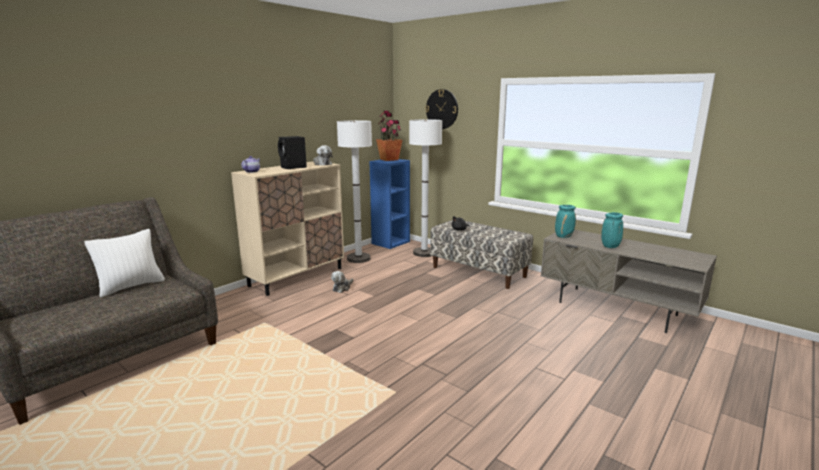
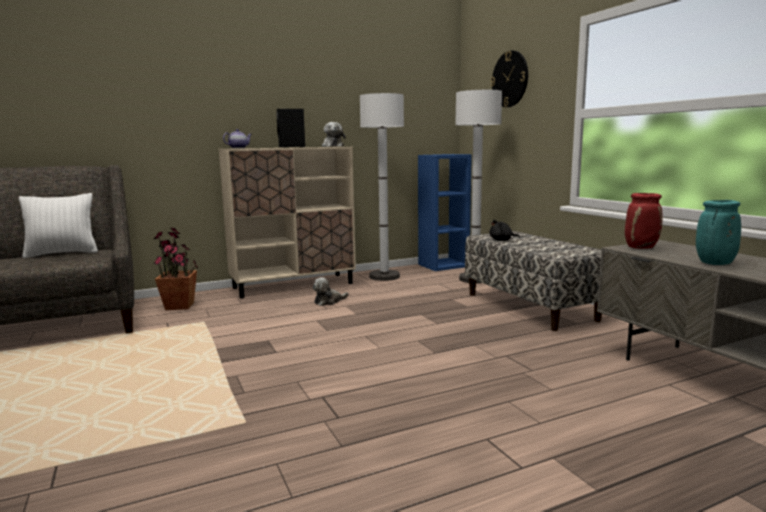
camera: 25 degrees right, 5 degrees down
(389, 159) = (445, 154): potted plant -> potted plant (179, 306)
(563, 236) = (641, 247): turquoise vase -> red vase

